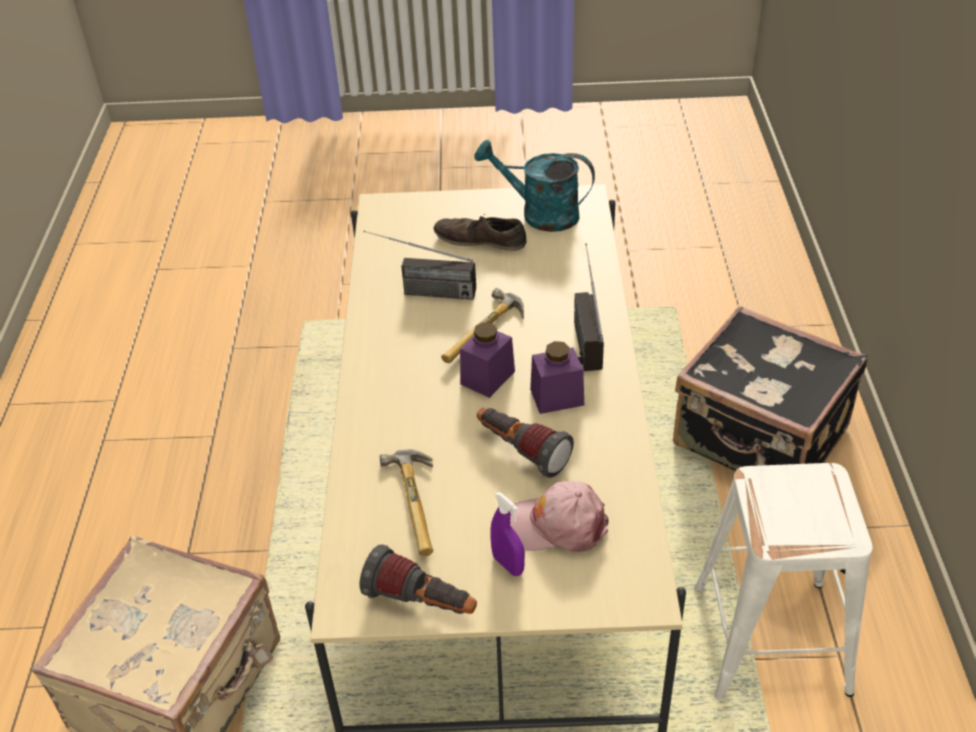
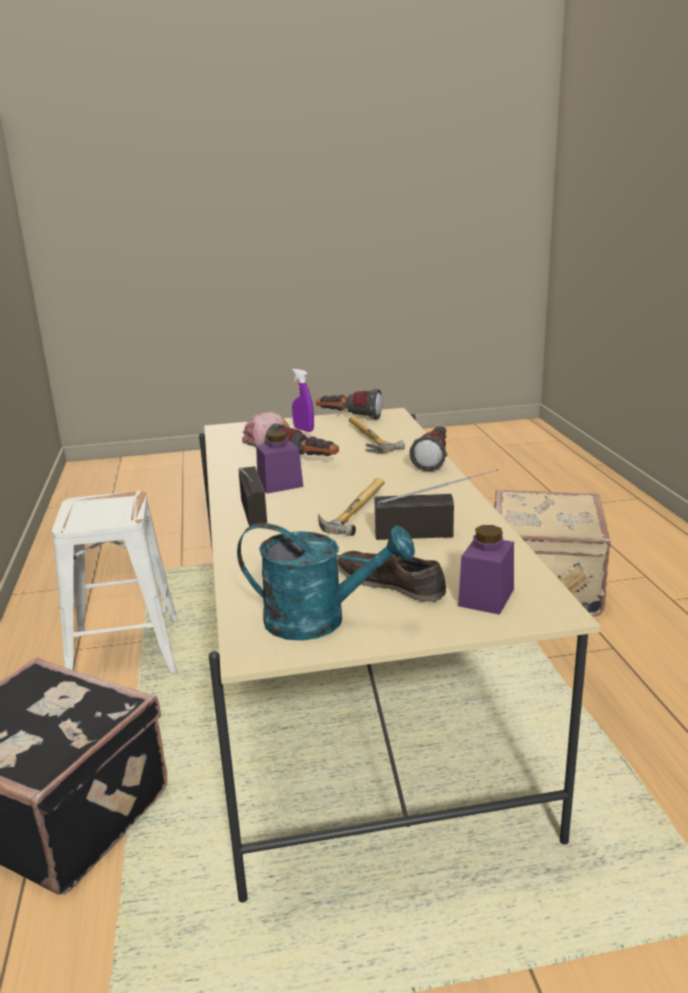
camera: 170 degrees right, 20 degrees down
(355, 428) = (434, 460): none -> flashlight
(480, 240) = (391, 583): brown shoe -> brown shoe turned 150 degrees counterclockwise
(487, 377) = (341, 489): purple jar -> purple jar (486, 597)

